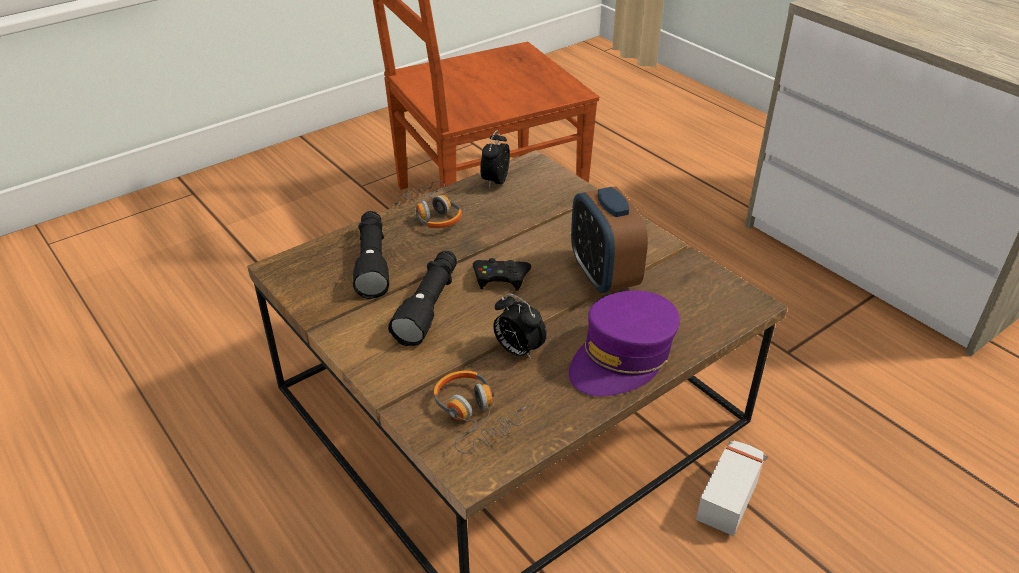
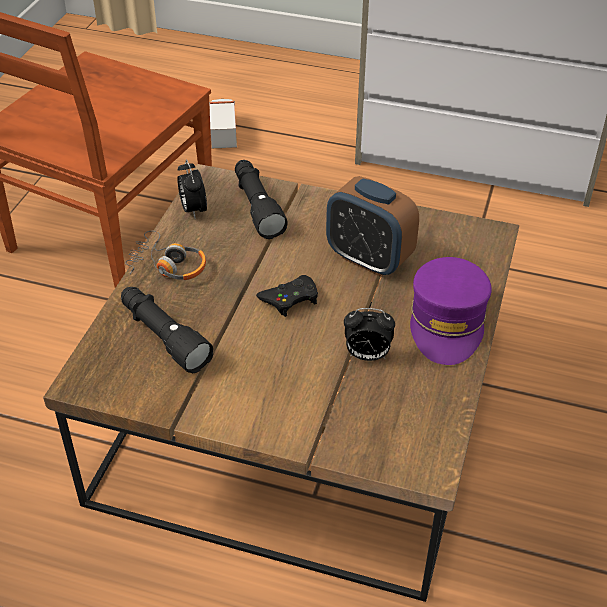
camera: 35 degrees left, 5 degrees up
(429, 306) = (256, 353): black flashlight -> black flashlight (257, 206)
(473, 416) = (388, 427): headphones -> none
(730, 496) = (522, 396): toy truck -> toy truck (223, 133)

